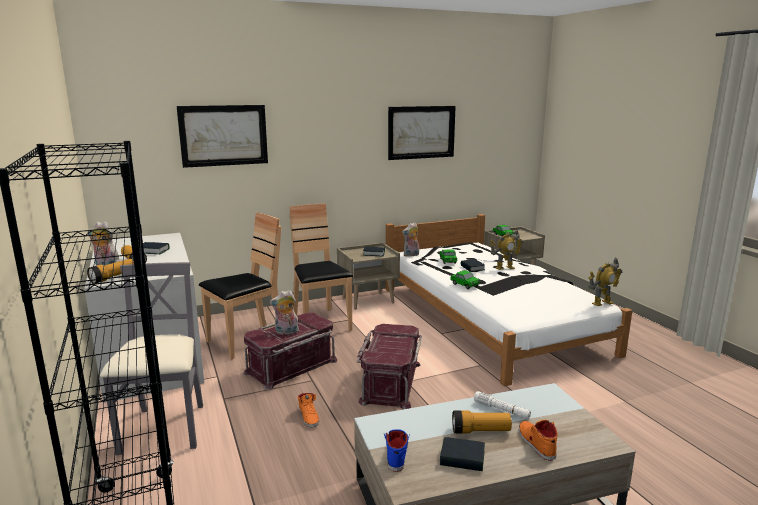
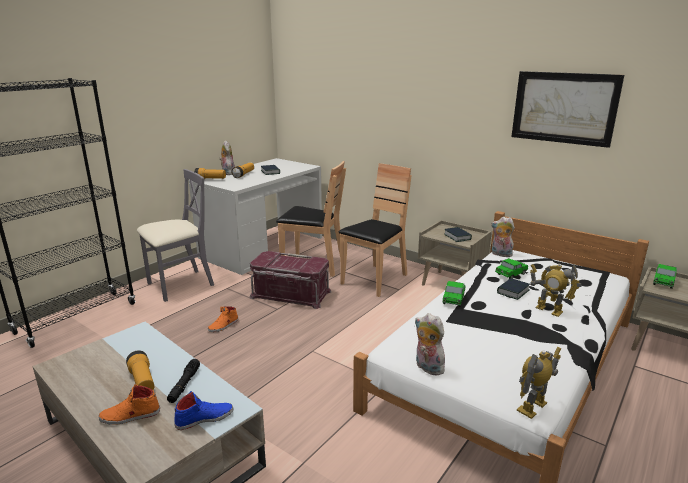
camera: 60 degrees right, 5 degrees up
(223, 135) = (358, 89): picture -> none
(286, 332) = (284, 263): plush toy -> plush toy (427, 367)
(390, 382) = (303, 343): red storage box -> none
(396, 453) = (99, 350): blue shoe -> blue shoe (204, 418)
(462, 459) = (95, 381): book -> none
(501, 410) = (184, 385): white flashlight -> black flashlight
(536, 443) = (130, 416): orange shoe -> orange shoe turned 150 degrees counterclockwise
(602, 303) = (533, 407): toy robot -> toy robot turned 105 degrees clockwise

